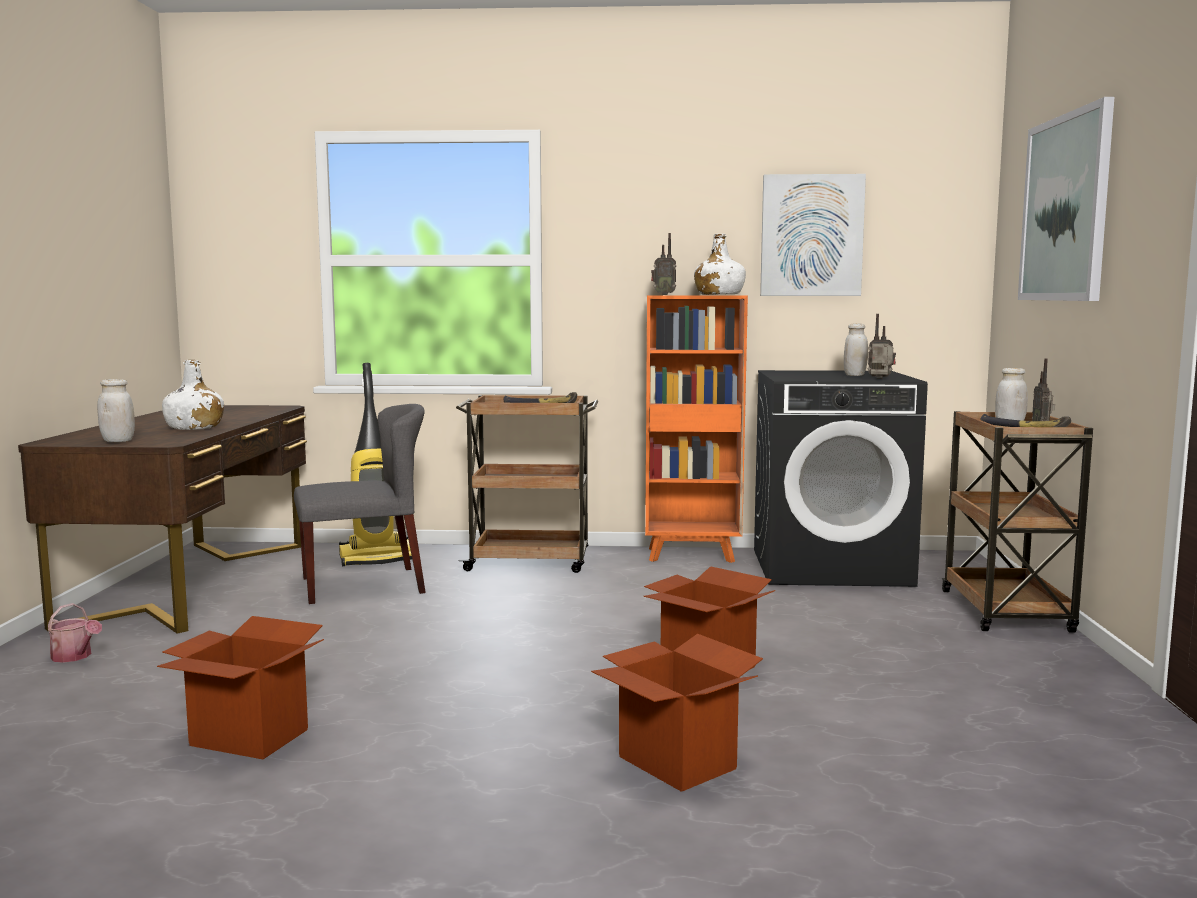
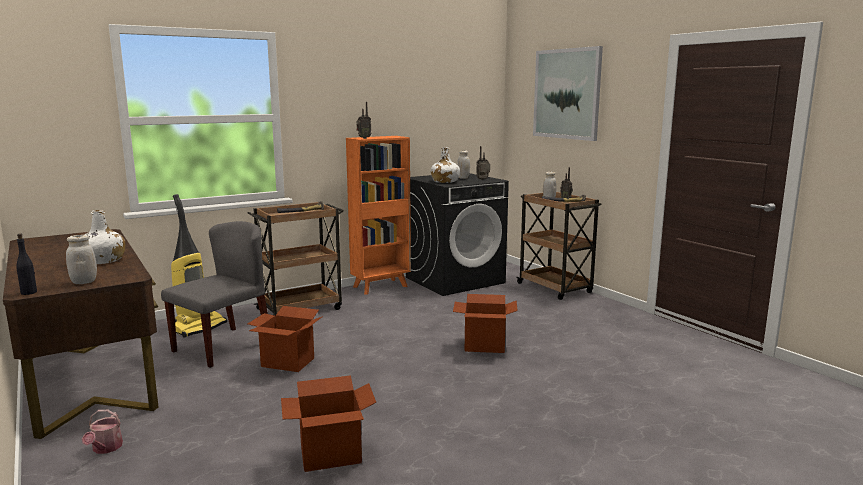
camera: 35 degrees left, 5 degrees up
(51, 442) = (29, 292): none -> black bottle
(74, 657) = (105, 448): watering can -> watering can turned 90 degrees clockwise
(676, 762) = (545, 395): cardboard box -> cardboard box (287, 362)
(719, 295) = (389, 136): white bottle -> white bottle (444, 181)
(811, 235) = (425, 100): picture -> none

